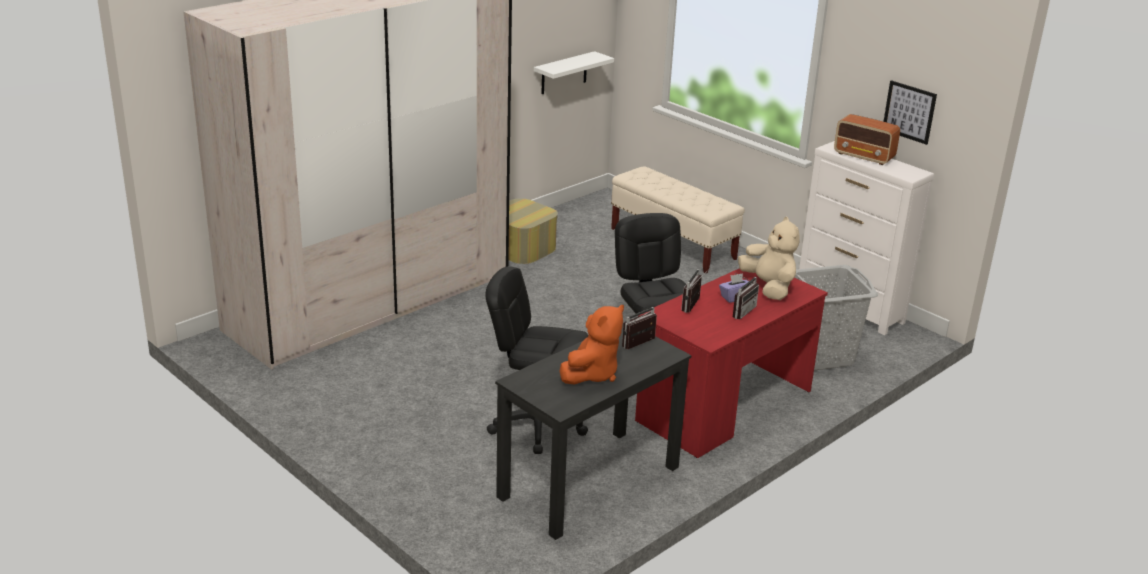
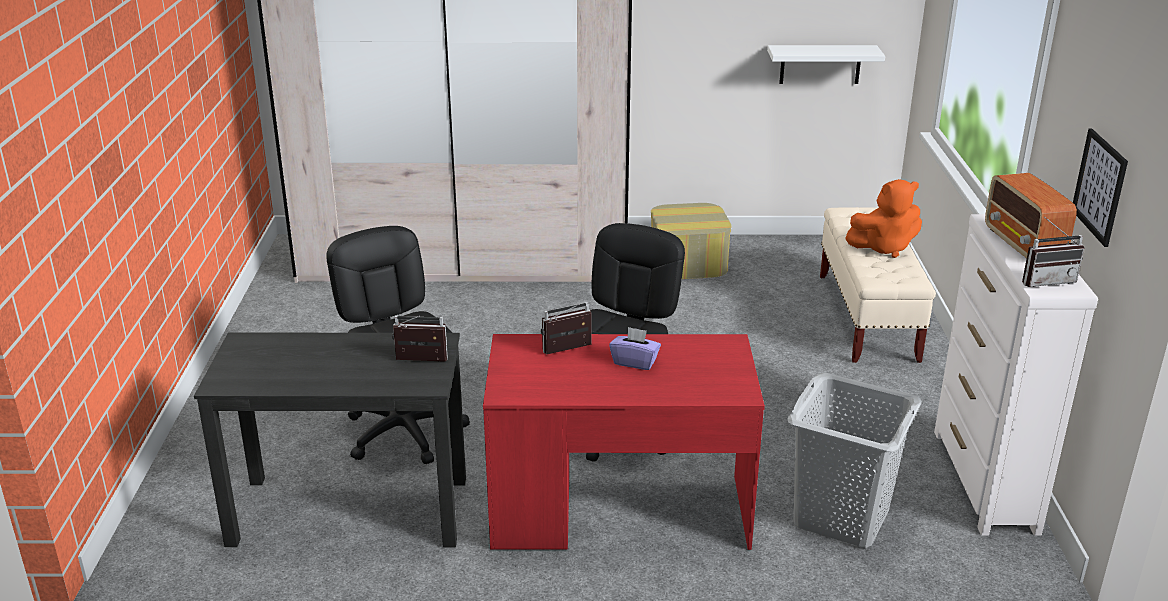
camera: 45 degrees right, 0 degrees up
(592, 374) = (316, 366): orange plush toy -> orange plush toy (884, 248)
(740, 311) = (609, 378): radio -> radio (1046, 280)
(768, 287) = (698, 368): beige plush toy -> none

